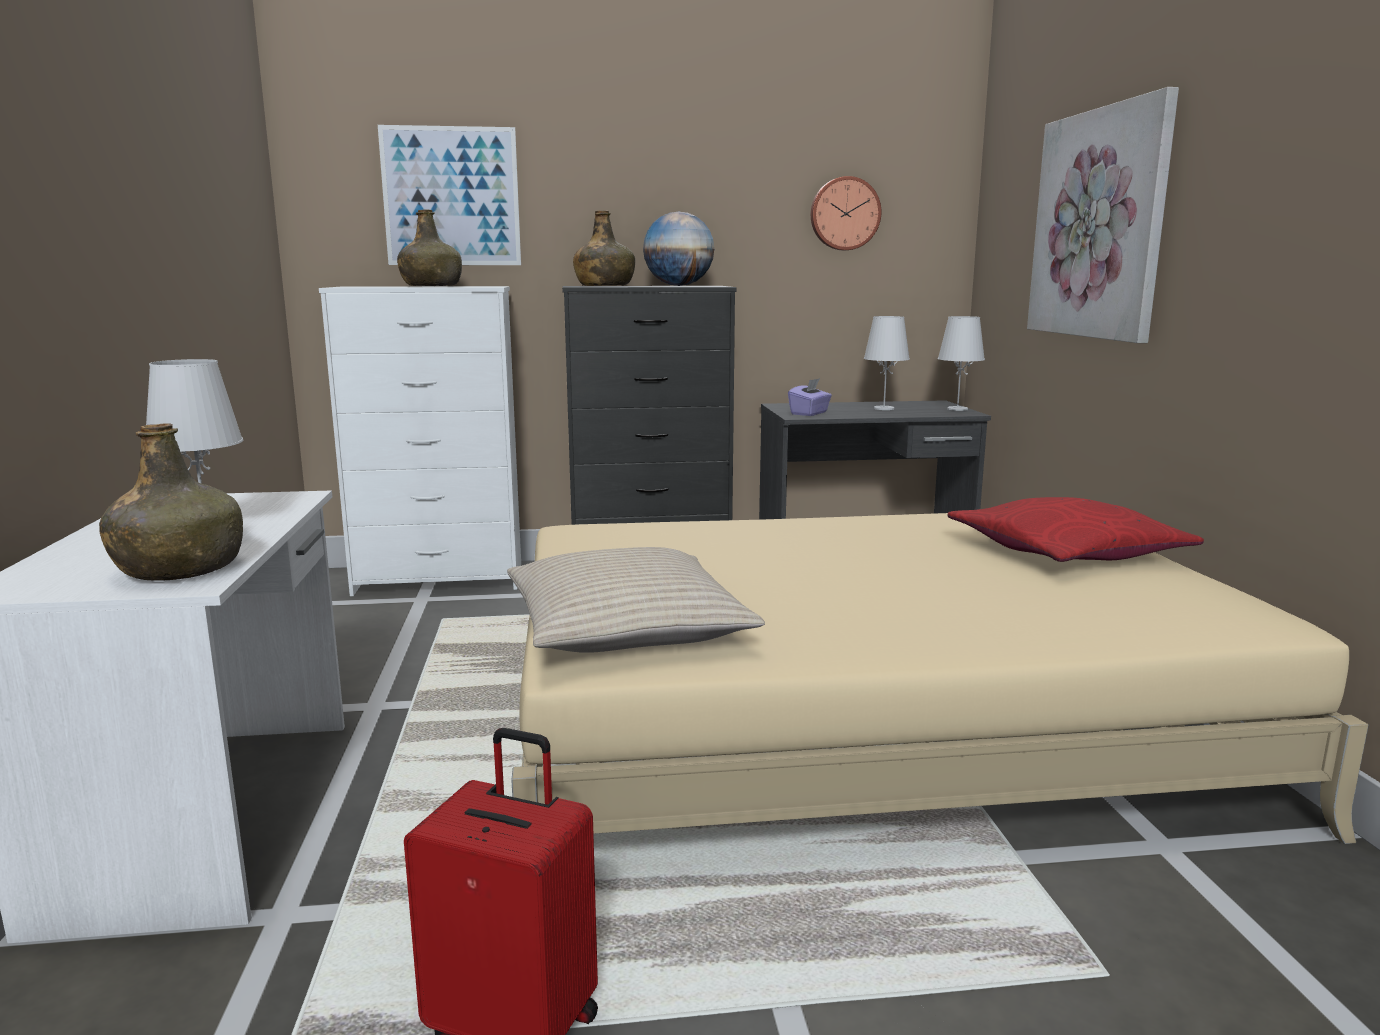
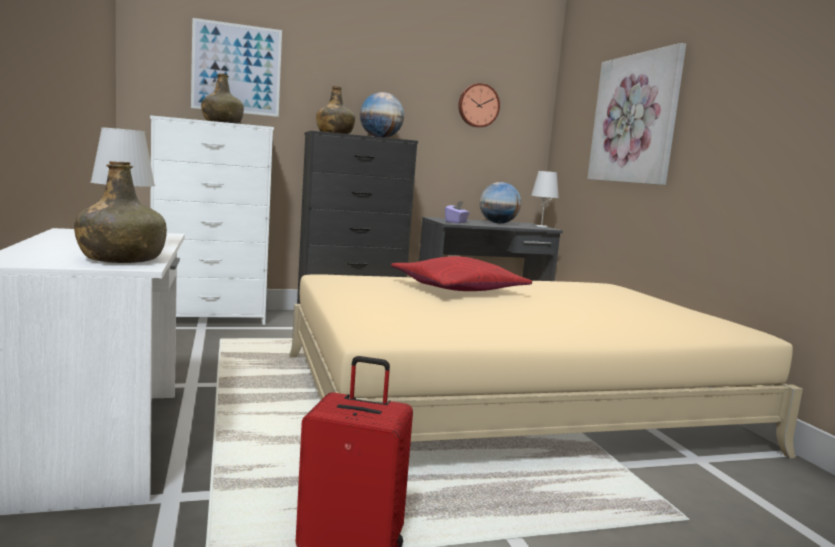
camera: 10 degrees left, 5 degrees down
(626, 627) = (391, 321): beige pillow -> none
(883, 408) = (498, 223): white table lamp -> globe
(1066, 552) = (625, 300): red pillow -> red pillow (457, 289)

